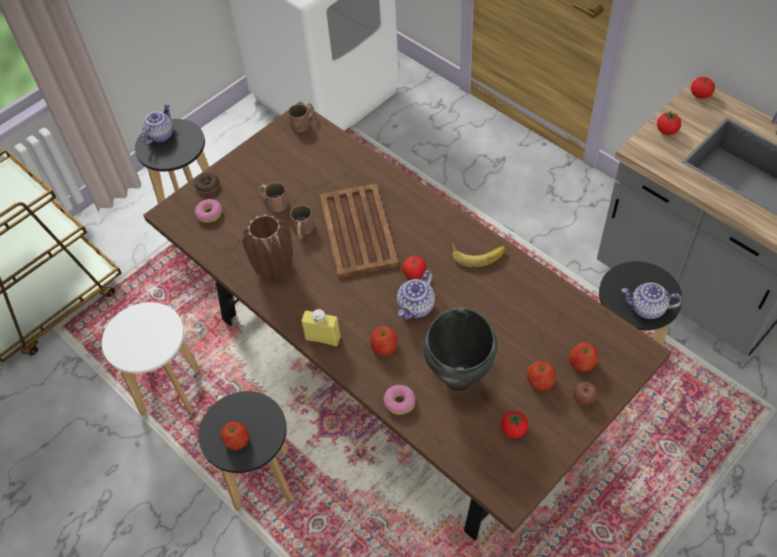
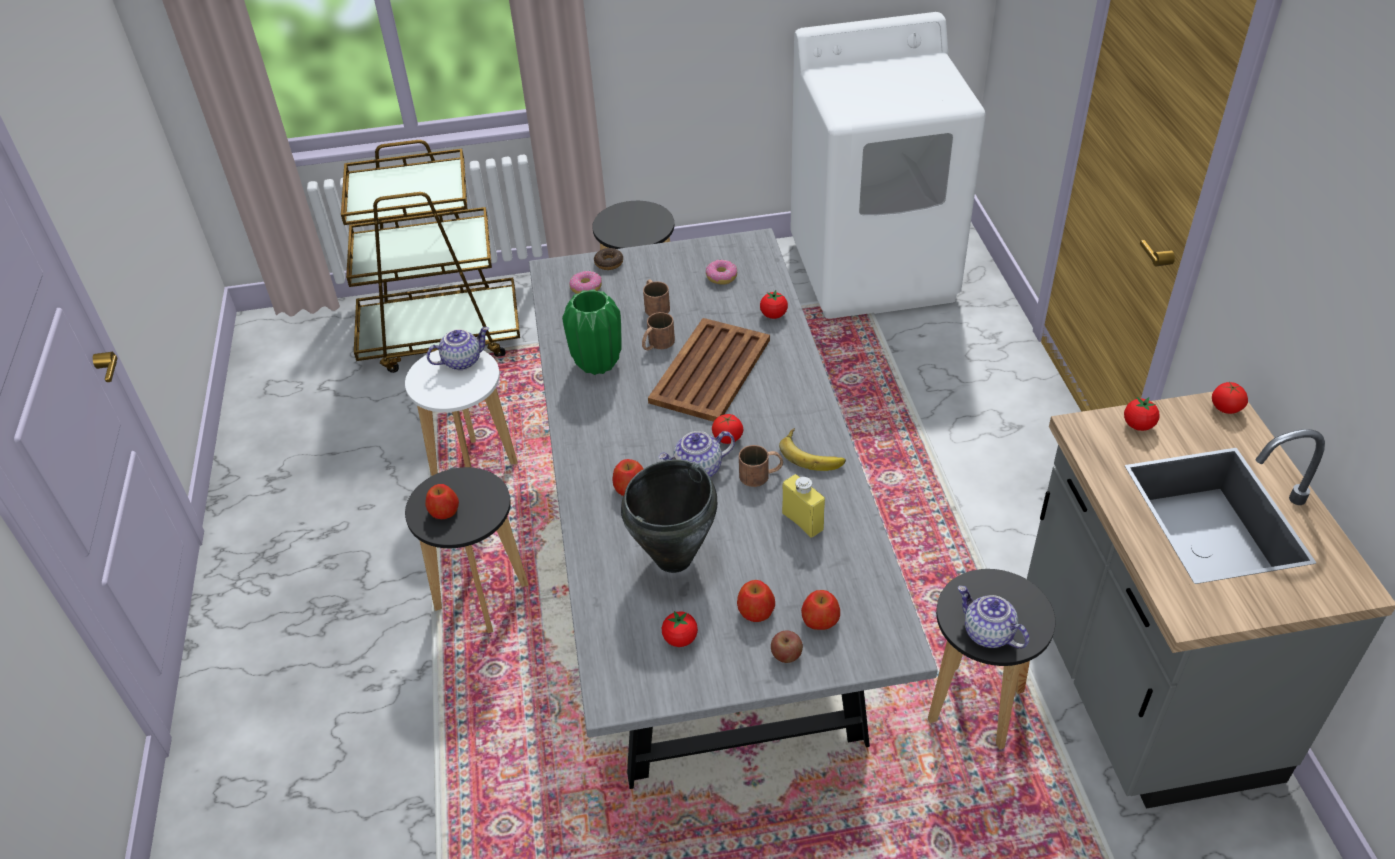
camera: 35 degrees right, 10 degrees down
(160, 135) = (631, 212): teapot -> teapot (462, 361)
(273, 268) = (596, 363): brown vase -> green vase
(303, 122) = (756, 248): brown mug -> brown mug (761, 474)
(323, 338) = (580, 448): yellow bottle -> yellow bottle (802, 521)
(362, 167) = (773, 315): none -> tomato
(395, 365) = (706, 569): brown dining table -> grey dining table
(399, 402) = (593, 546): donut -> donut (721, 277)

